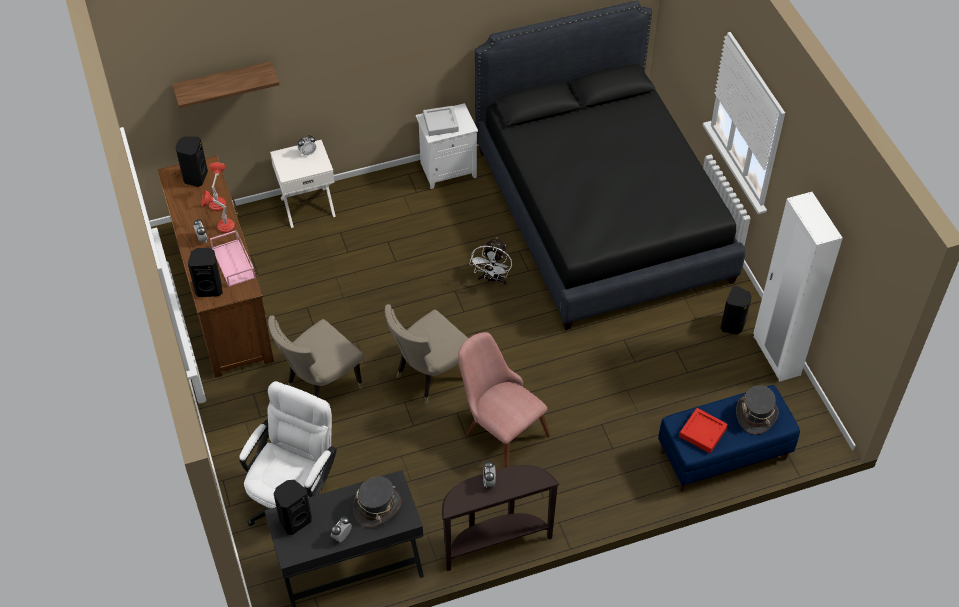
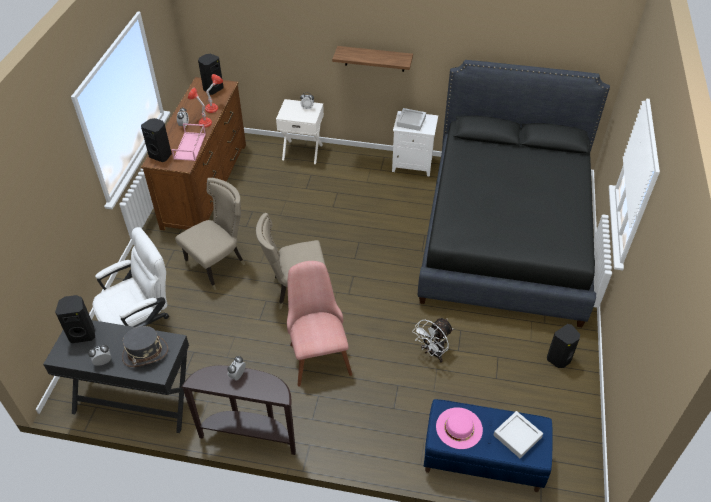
camera: 30 degrees right, 5 degrees down
(223, 82) = (254, 27): shelf -> shelf (374, 59)
(320, 387) = (219, 265): beige chair -> beige chair turned 150 degrees clockwise
(492, 279) = (391, 245): white fan -> white fan (432, 353)
(702, 432) = (459, 428): red tray -> pink hat
(756, 415) = (517, 436): grey hat -> grey tray
(776, 356) = (582, 400): white wardrobe -> none

